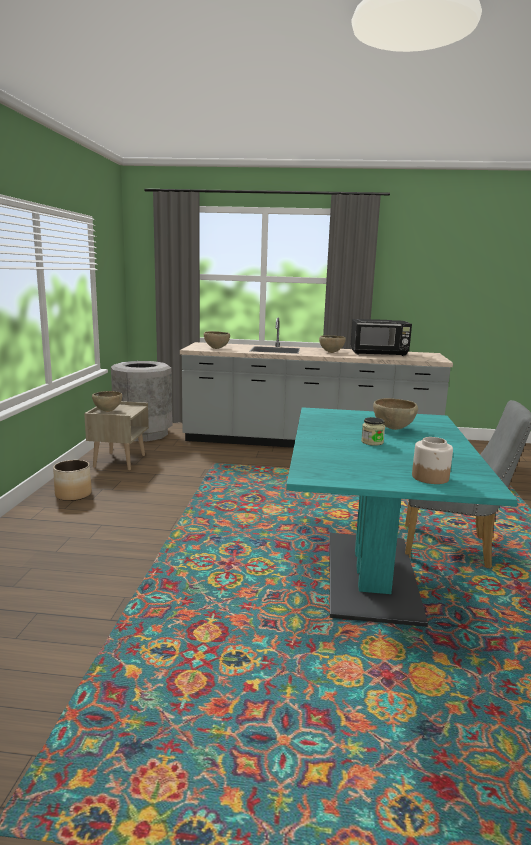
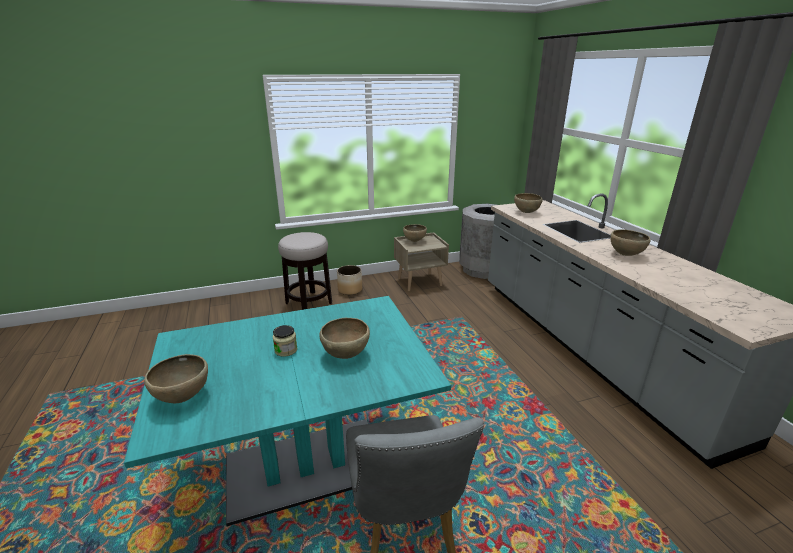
camera: 65 degrees right, 10 degrees up
(63, 523) = (309, 303): none -> stool
(379, 353) = (691, 280): black microwave -> none
(430, 477) = (183, 397): jar -> brown bowl

